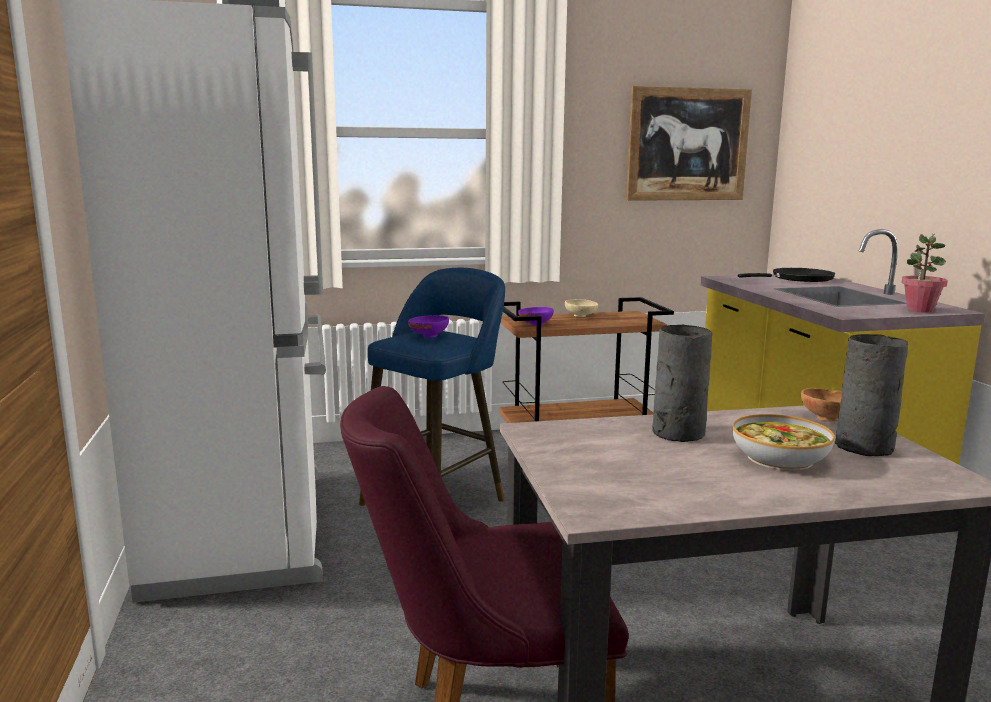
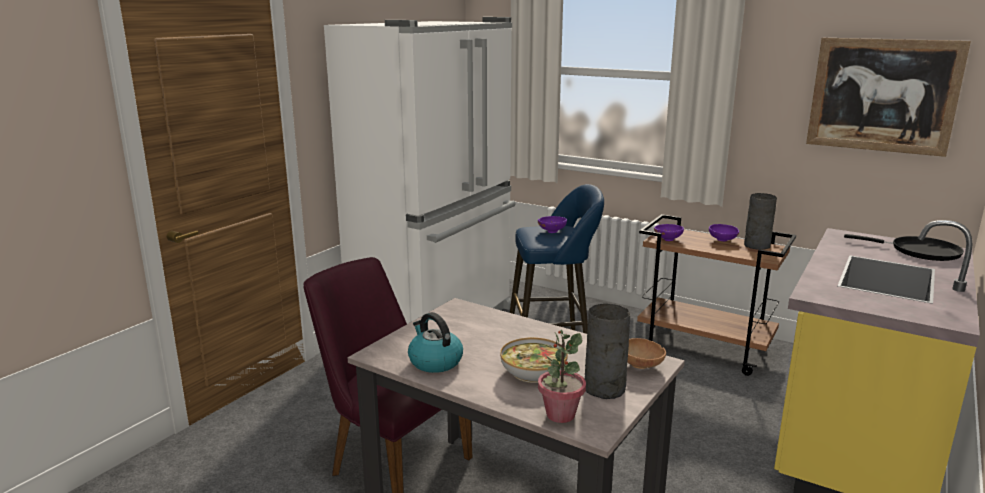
camera: 45 degrees right, 5 degrees up
(581, 316) = (722, 240): beige bowl -> purple bowl
(676, 433) = (522, 336): grey vase -> grey vase (756, 245)
(676, 491) = (434, 361): none -> kettle
(919, 310) = (911, 312): potted plant -> potted plant (560, 414)

